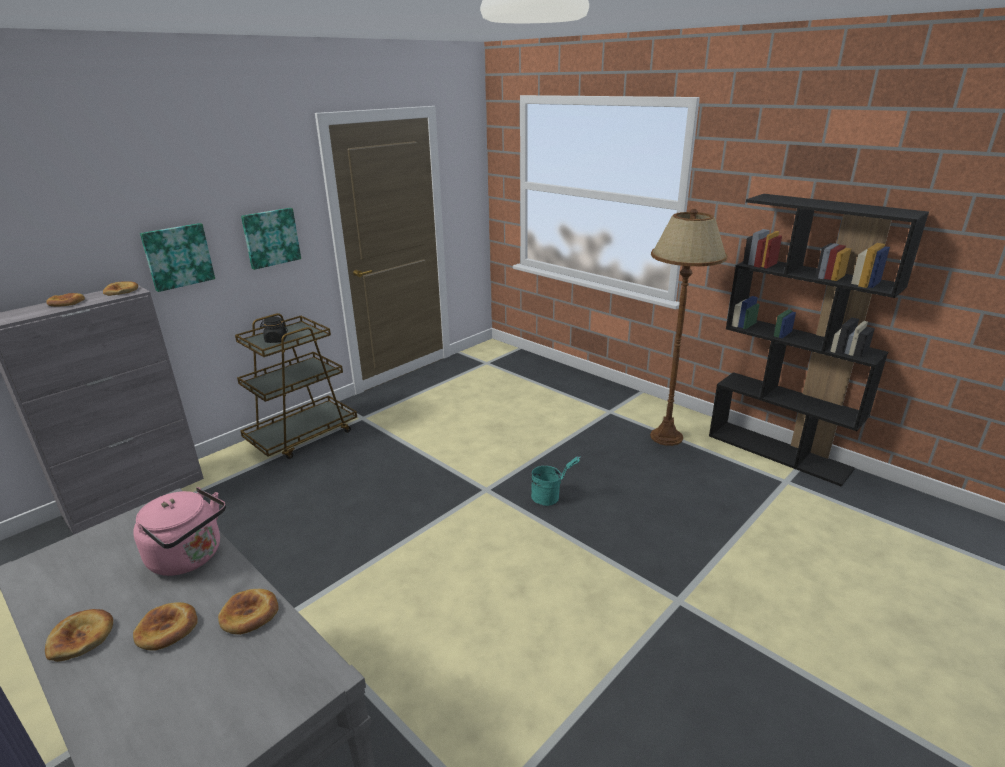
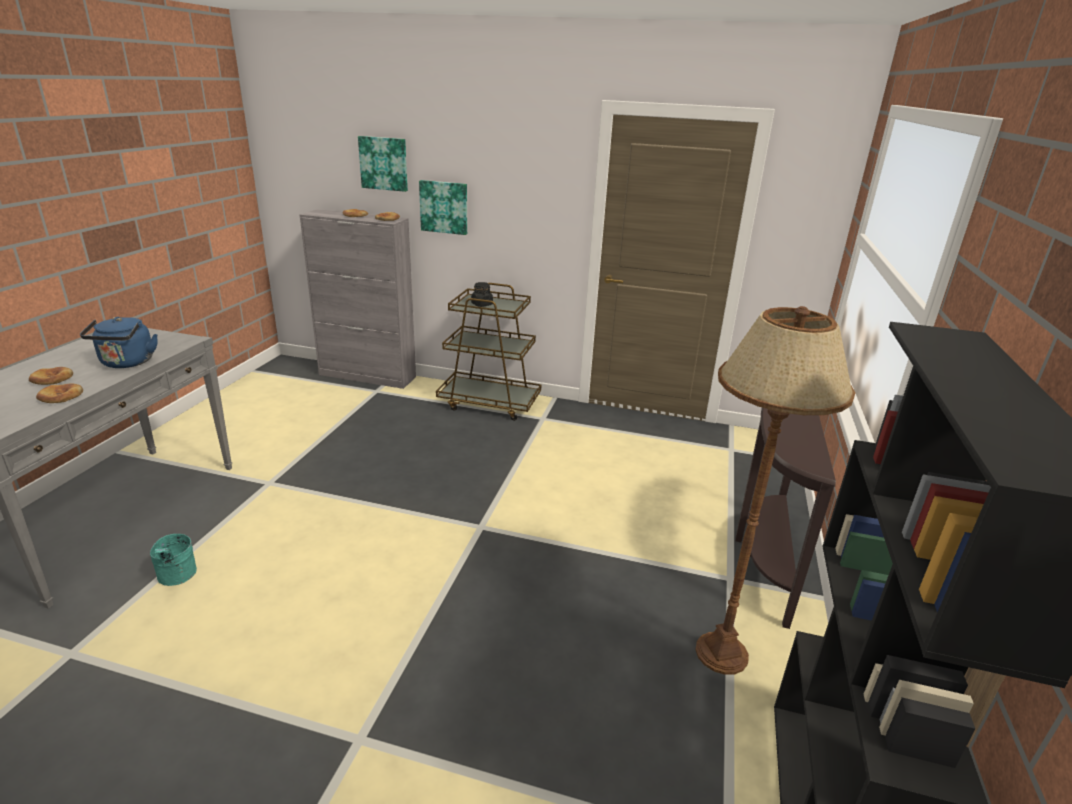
camera: 60 degrees right, 0 degrees up
(81, 637) = (51, 361): bread -> none
(190, 557) = (127, 363): pink kettle -> blue kettle
(270, 237) = (525, 214): picture -> picture (384, 163)
(551, 497) = (497, 576): turquoise bucket -> turquoise bucket (177, 578)
(604, 398) = (760, 564): none -> brown console table

